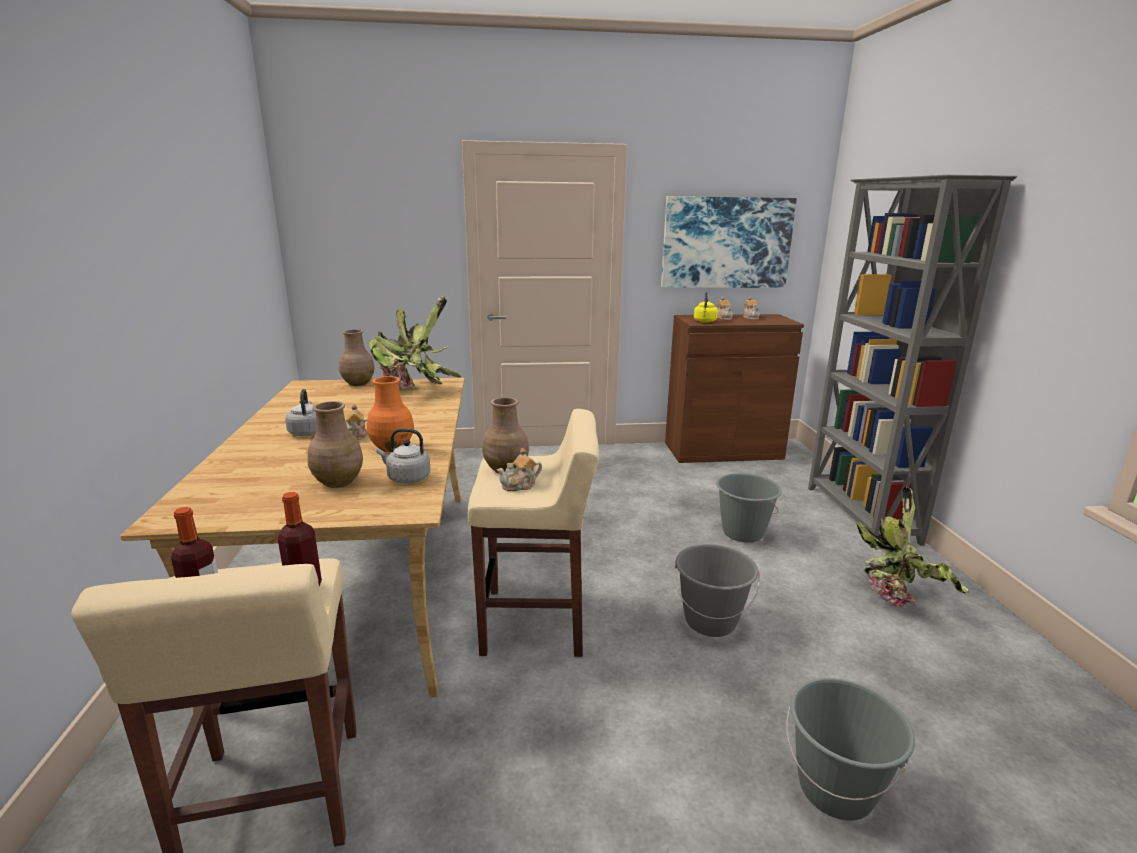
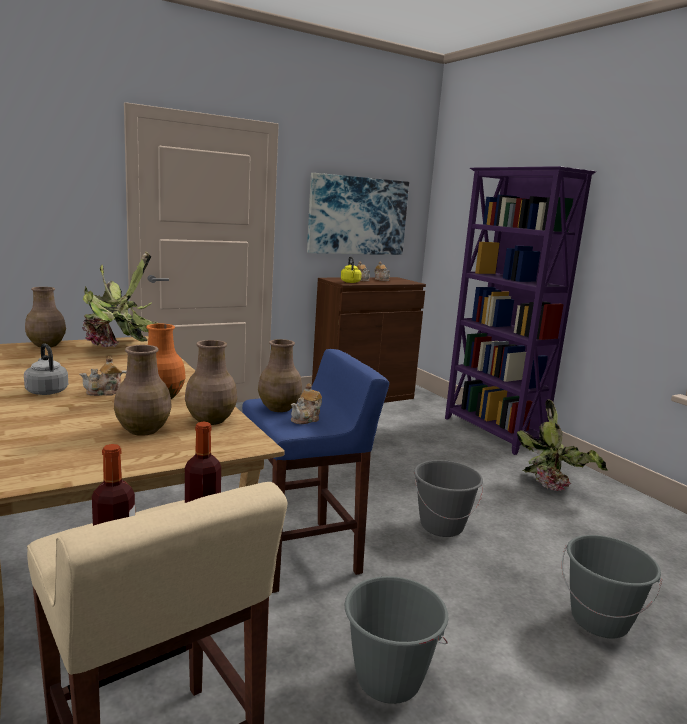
camera: 25 degrees left, 5 degrees down
(406, 478) = (210, 420): grey kettle -> brown vase
(536, 622) = (302, 554): beige stool -> blue stool
(742, 533) = (420, 457): grey bucket -> grey bucket (388, 680)
(860, 515) = (492, 433): grey bookcase -> purple bookcase

